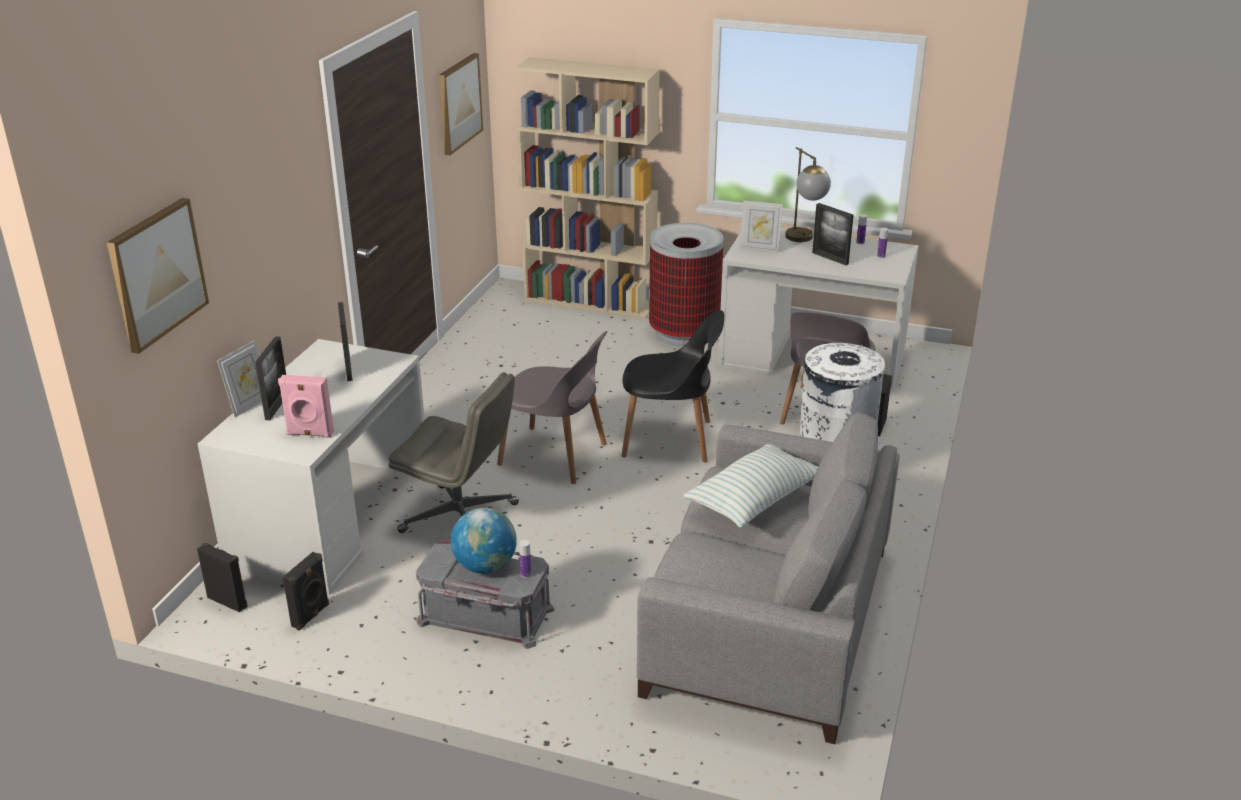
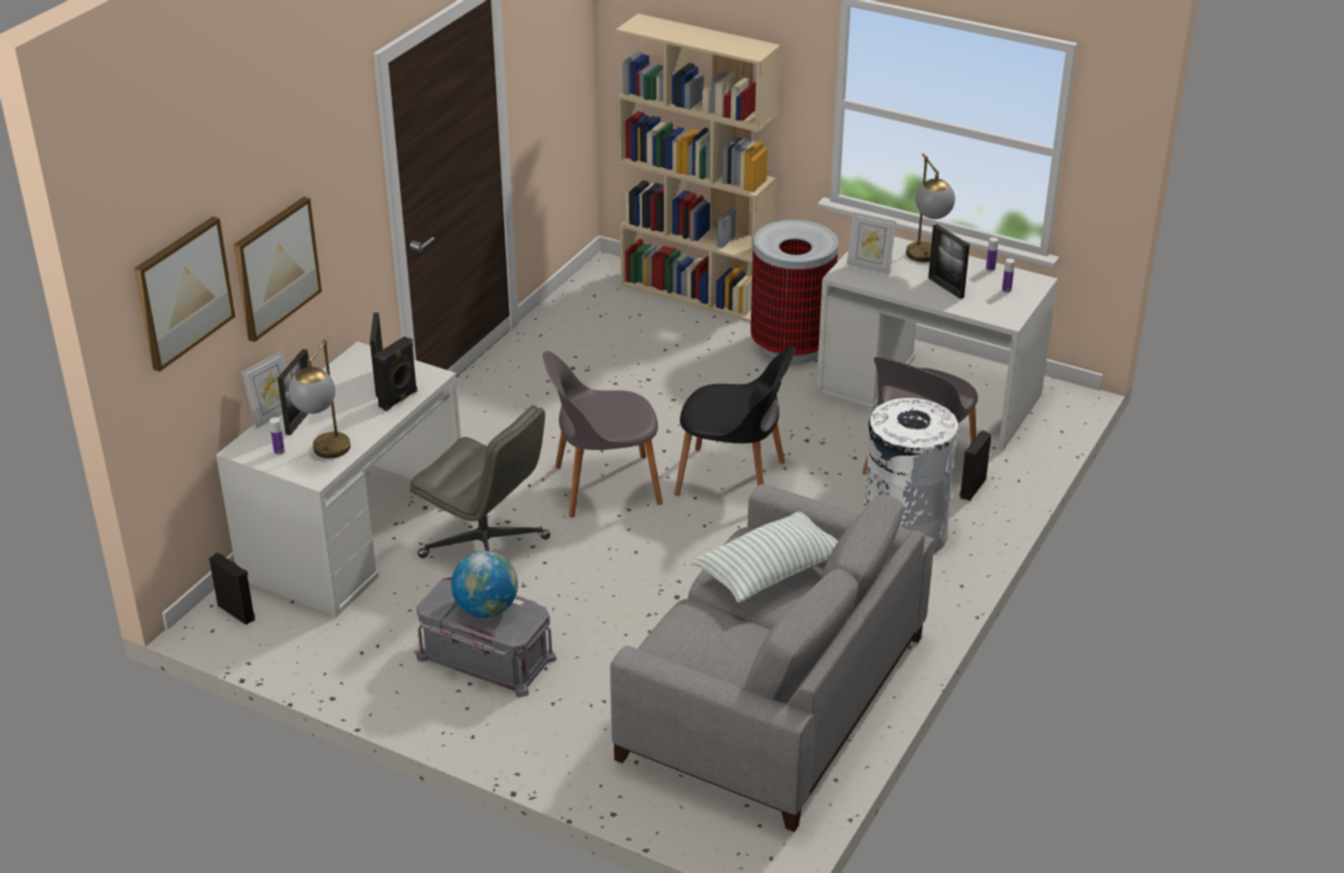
camera: 10 degrees right, 5 degrees up
(310, 434) = (326, 455): pink speaker -> table lamp
(311, 616) = (315, 637): black speaker -> black speaker (399, 399)
(459, 103) = (551, 65): picture -> picture (276, 268)
(526, 574) = (523, 623): bottle -> bottle (279, 451)
(555, 455) = (603, 486): grey chair -> grey chair turned 135 degrees clockwise

